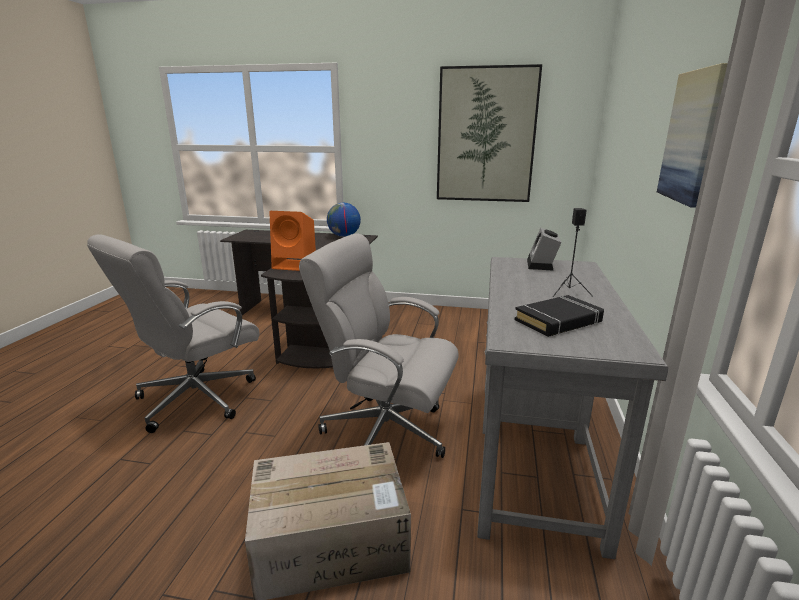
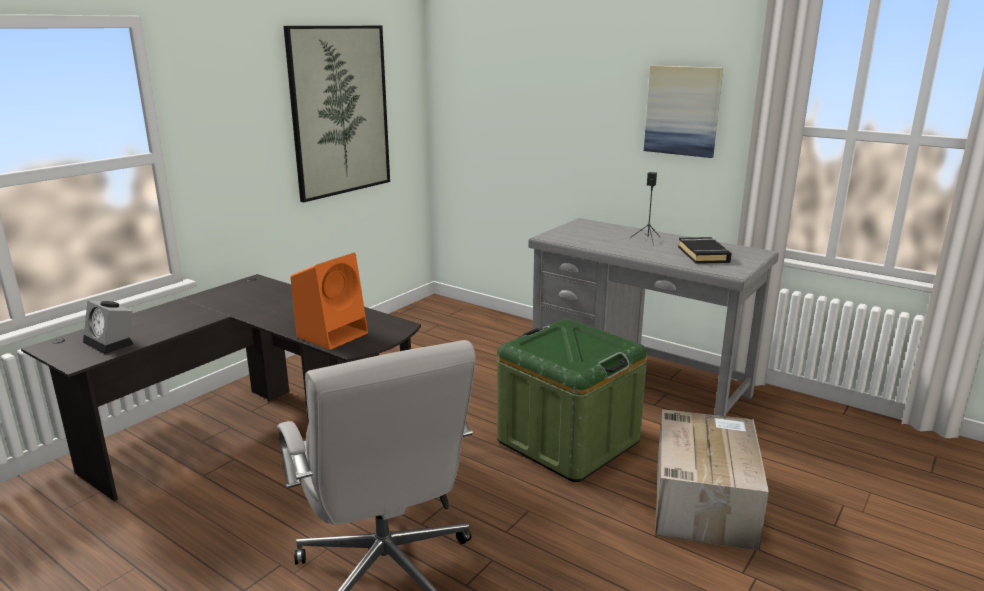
camera: 65 degrees left, 0 degrees up
(344, 236) = (226, 290): globe -> none
(386, 432) = (568, 441): grey office chair -> green storage box
(542, 265) = (573, 231): alarm clock -> alarm clock (111, 342)

